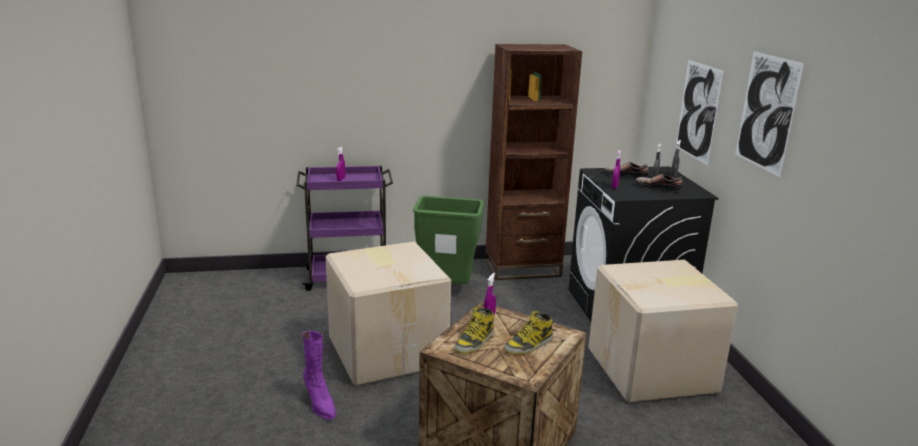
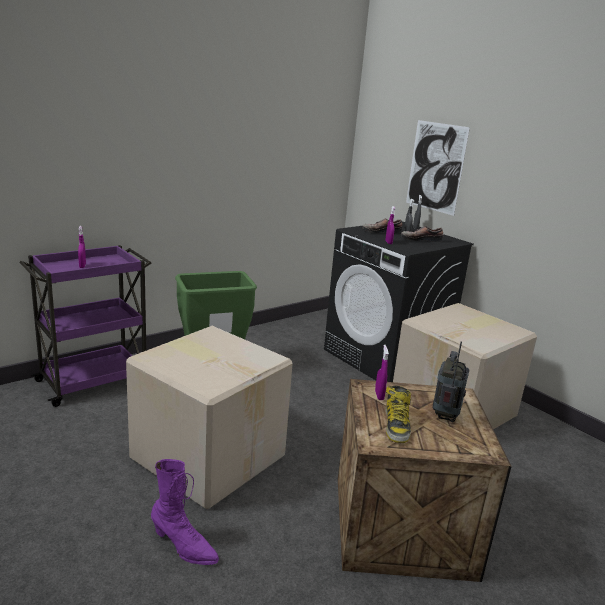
camera: 30 degrees left, 0 degrees up
(522, 268) = (266, 336): brown bookcase -> none
(528, 345) = (445, 415): boot -> radio
(767, 112) = (533, 161): picture -> none

